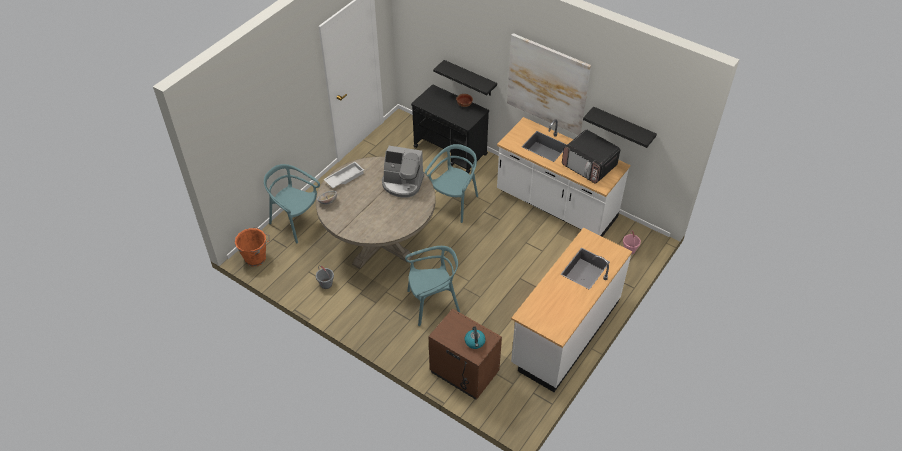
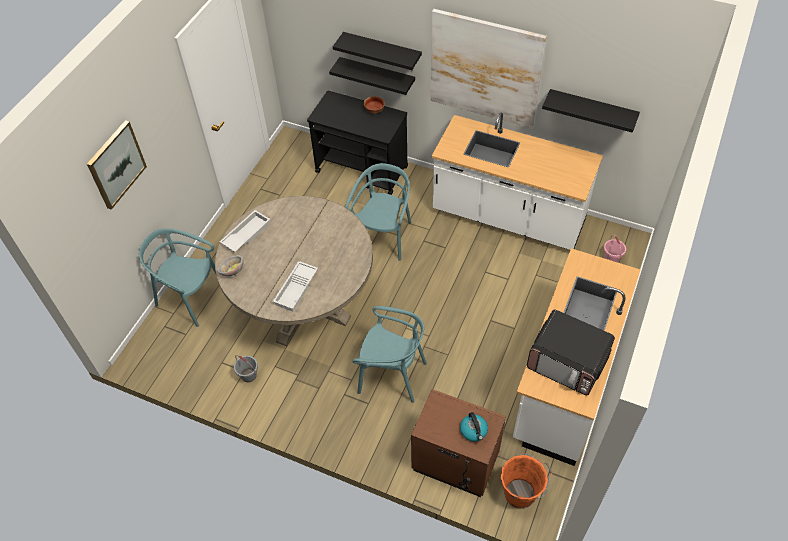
camera: 10 degrees left, 5 degrees up
(256, 258) = (149, 357): orange bucket -> orange bucket (521, 493)
(259, 108) = (116, 164): none -> picture
(371, 222) = (297, 289): none -> white tray
(402, 183) = (324, 228): coffee machine -> none
(433, 303) = (392, 375): turquoise chair -> turquoise chair turned 45 degrees clockwise
(475, 60) = (382, 51): none -> black shelf
(589, 166) = (554, 165): microwave -> microwave (567, 362)

